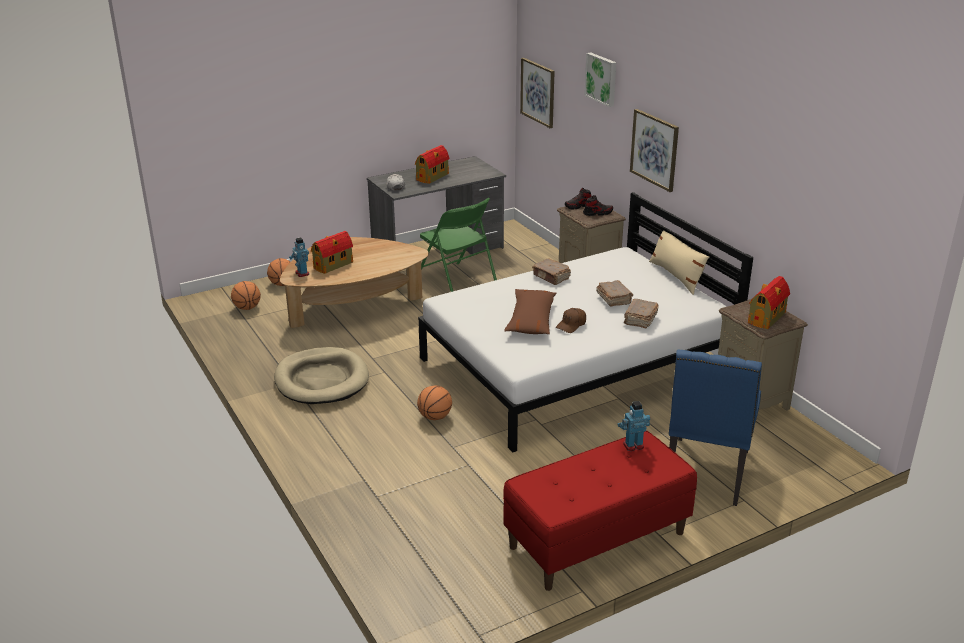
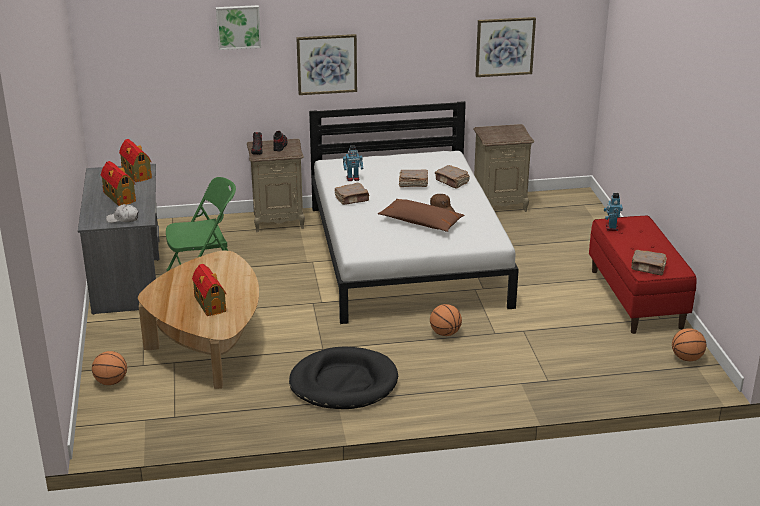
camera: 70 degrees left, 0 degrees up
(247, 308) = (149, 412): basketball -> basketball (686, 358)
(301, 273) = (213, 324): toy robot -> toy robot (353, 178)
(321, 380) = (343, 383): beige dog bed -> black dog bed
(538, 92) = (126, 73): picture -> picture (504, 46)
(543, 486) = (648, 268): none -> brown book
(676, 276) = (390, 154): beige pillow -> none
(706, 470) = (573, 241): blue chair -> none
(767, 317) = (508, 133): toy house -> toy house (136, 173)

